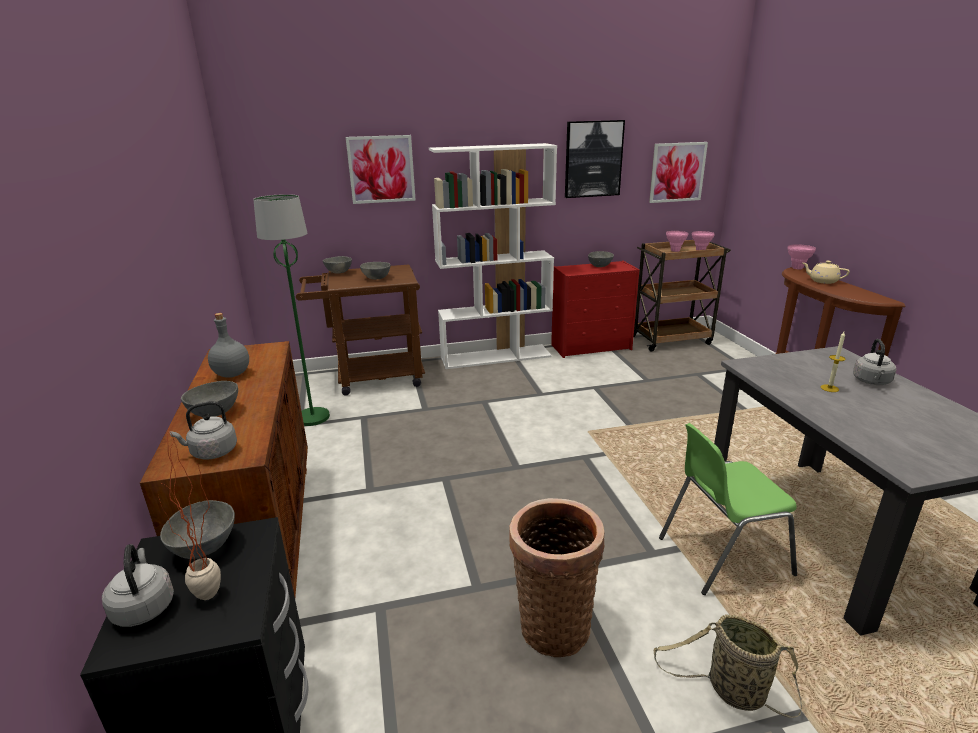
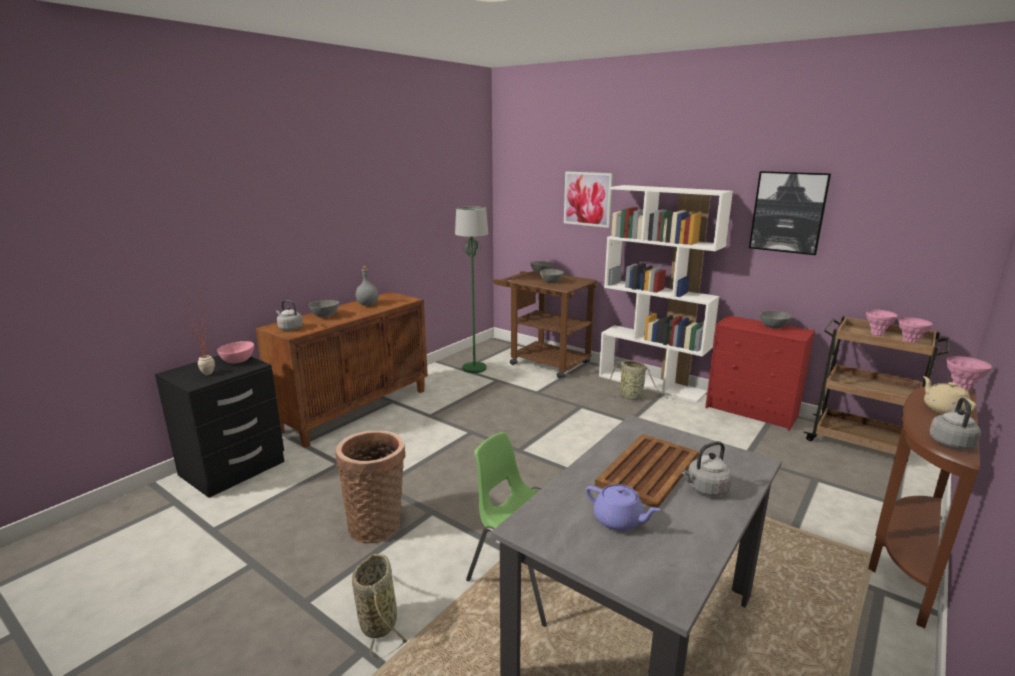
camera: 50 degrees right, 5 degrees down
(144, 606) = (194, 367): grey kettle -> grey kettle (950, 442)
(206, 546) = (239, 361): grey bowl -> pink bowl
(505, 374) = (632, 397): none -> basket
(677, 172) = (908, 241): picture -> none
(829, 388) = (649, 469): candle -> brown tray
(910, 427) = (619, 520): none -> purple teapot

